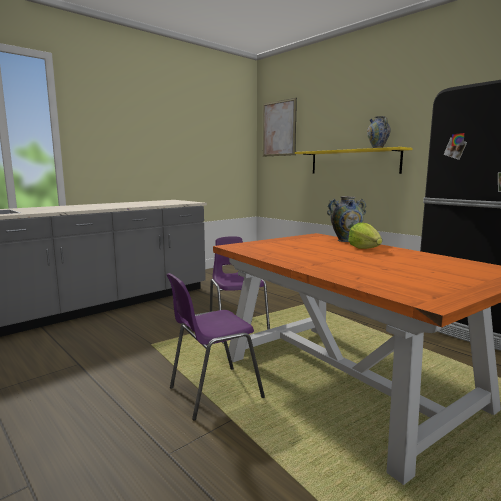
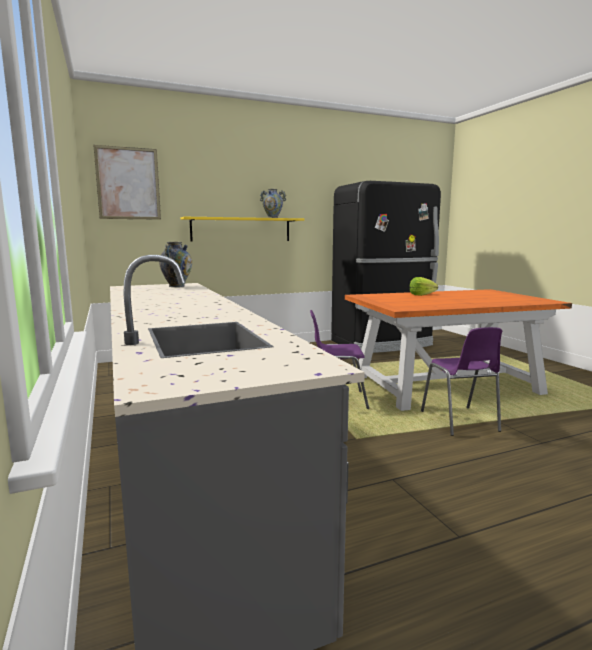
camera: 70 degrees left, 0 degrees up
(345, 240) = (387, 294): vase -> vase (177, 286)

